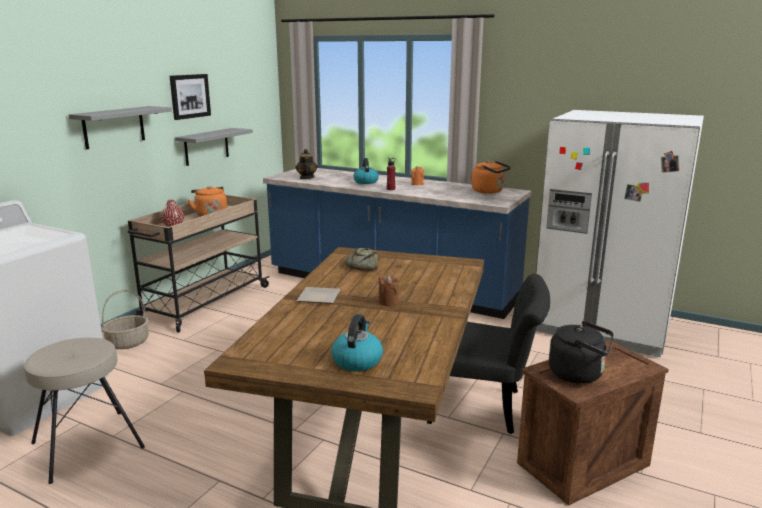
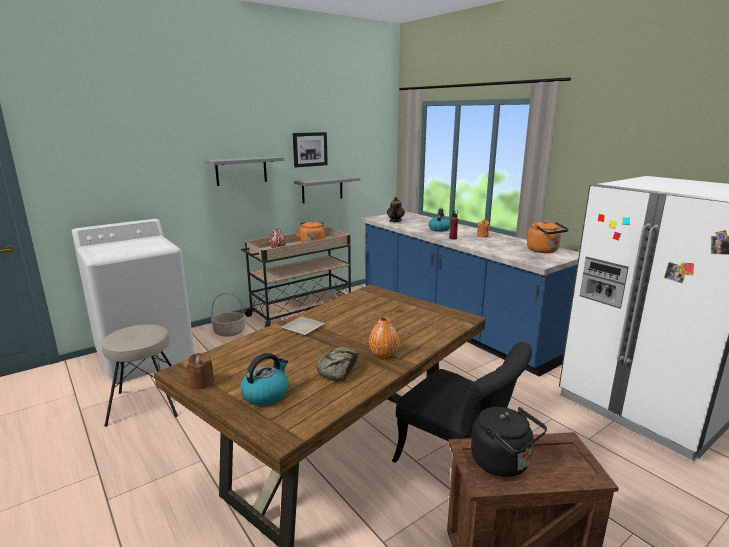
camera: 25 degrees right, 0 degrees up
(363, 265) = (370, 305): bread -> bread (337, 369)
(388, 302) = (353, 343): brown candle -> brown candle (202, 383)
(427, 305) = (383, 353): none -> orange vase

